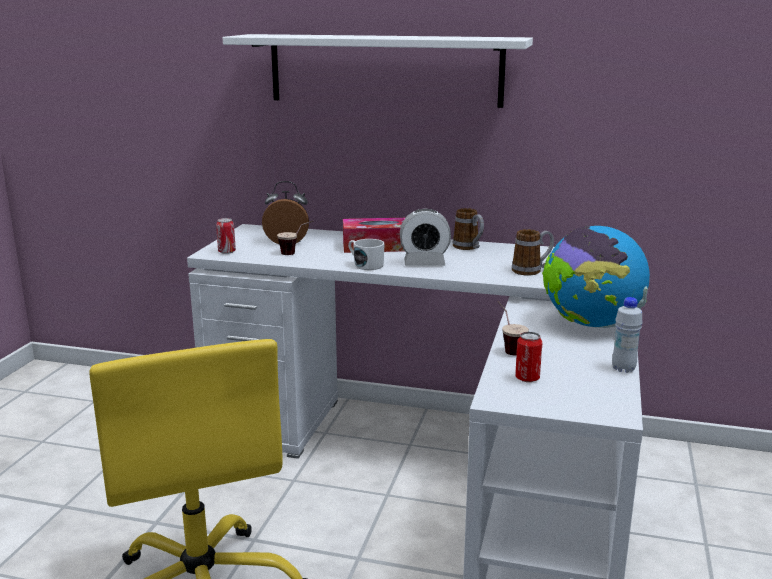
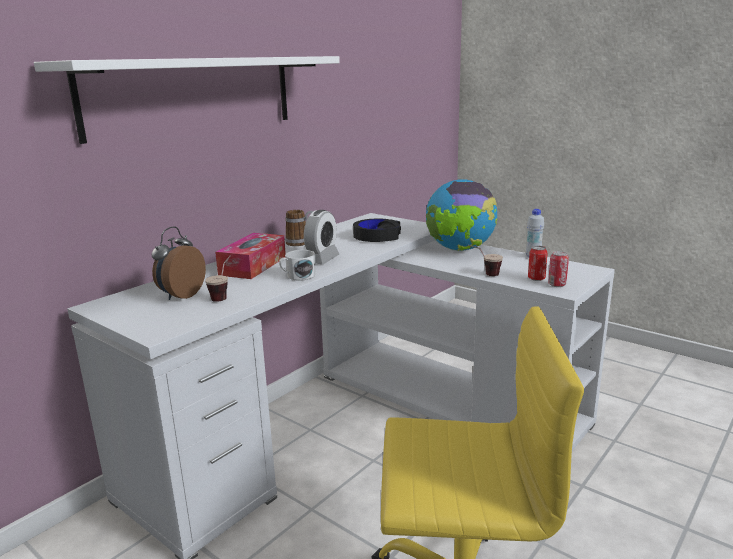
camera: 65 degrees left, 0 degrees up
(227, 252) = (166, 325): can -> can (557, 285)
(531, 270) = (377, 237): mug -> black headphones

